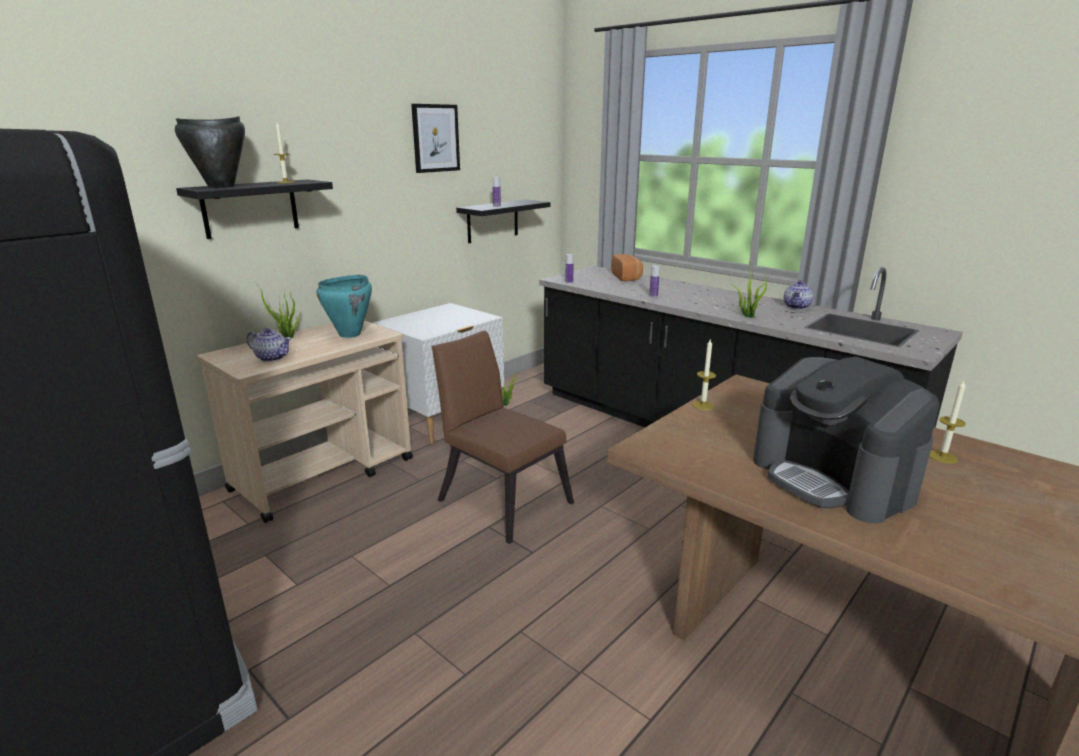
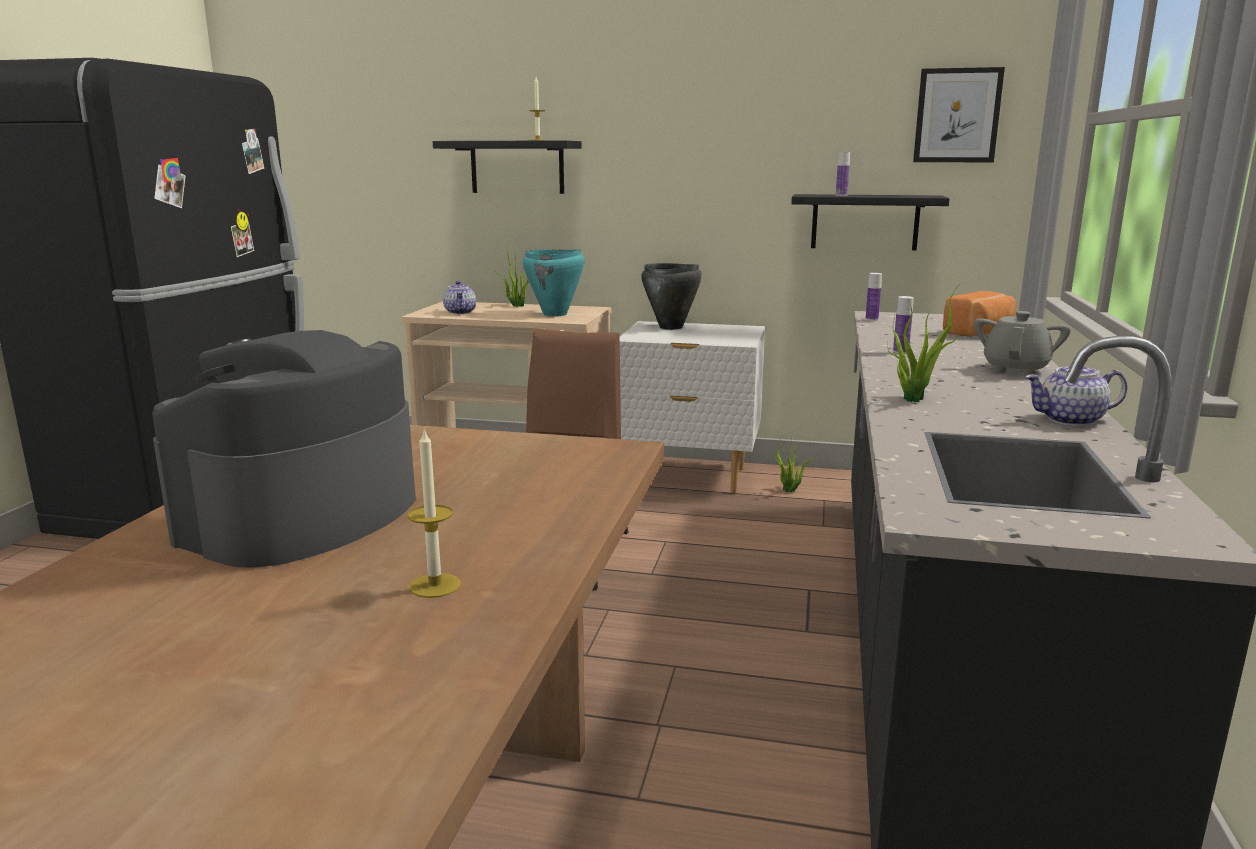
camera: 60 degrees right, 5 degrees down
(221, 186) = (474, 140): black cooking pot -> black cooking pot (671, 327)
(435, 138) = (768, 96): picture -> picture (957, 116)
(703, 405) = (504, 438): candle -> none
(708, 291) = (1015, 370): none -> grey teapot

